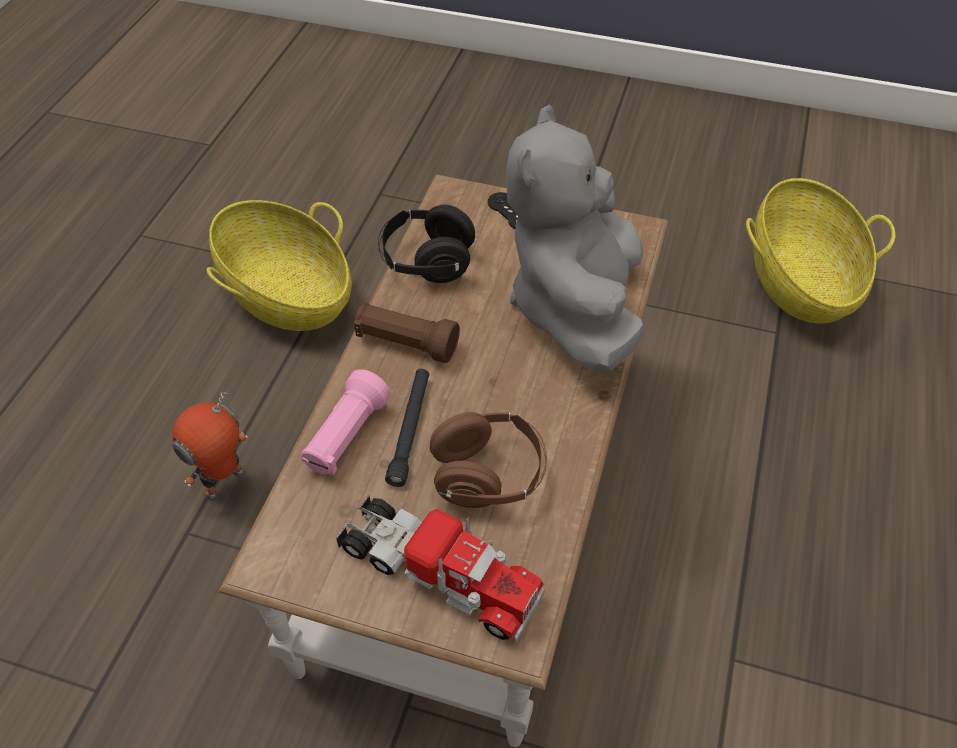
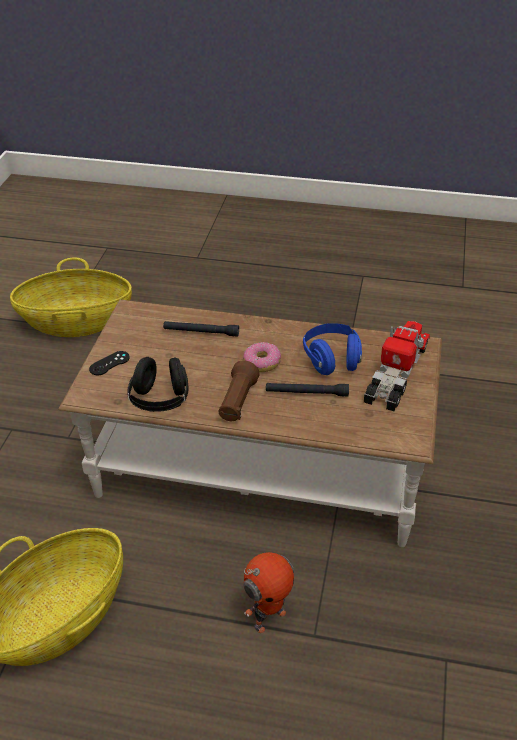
camera: 95 degrees left, 10 degrees down
(227, 485) = (268, 618): toy robot -> toy robot turned 75 degrees counterclockwise
(346, 436) = (317, 420): pink flashlight -> none
(488, 475) = (332, 360): brown headphones -> blue headphones
(493, 378) = (262, 362): none -> donut
(575, 307) = (201, 332): grey plush toy -> black flashlight

